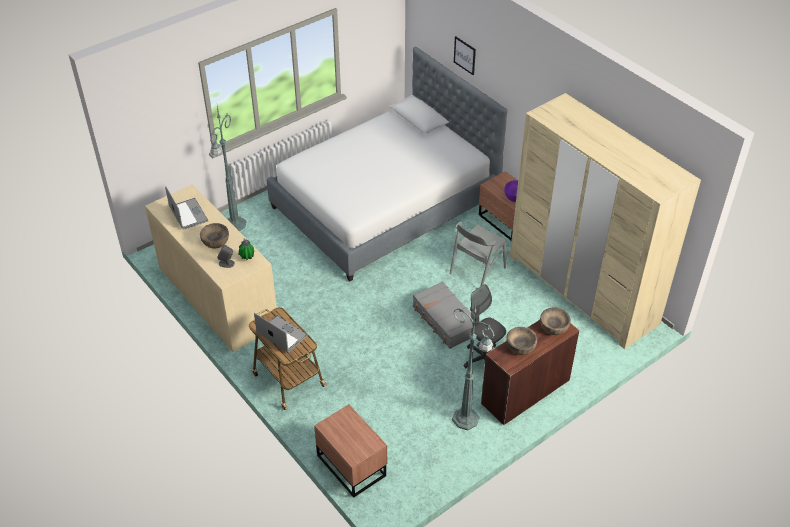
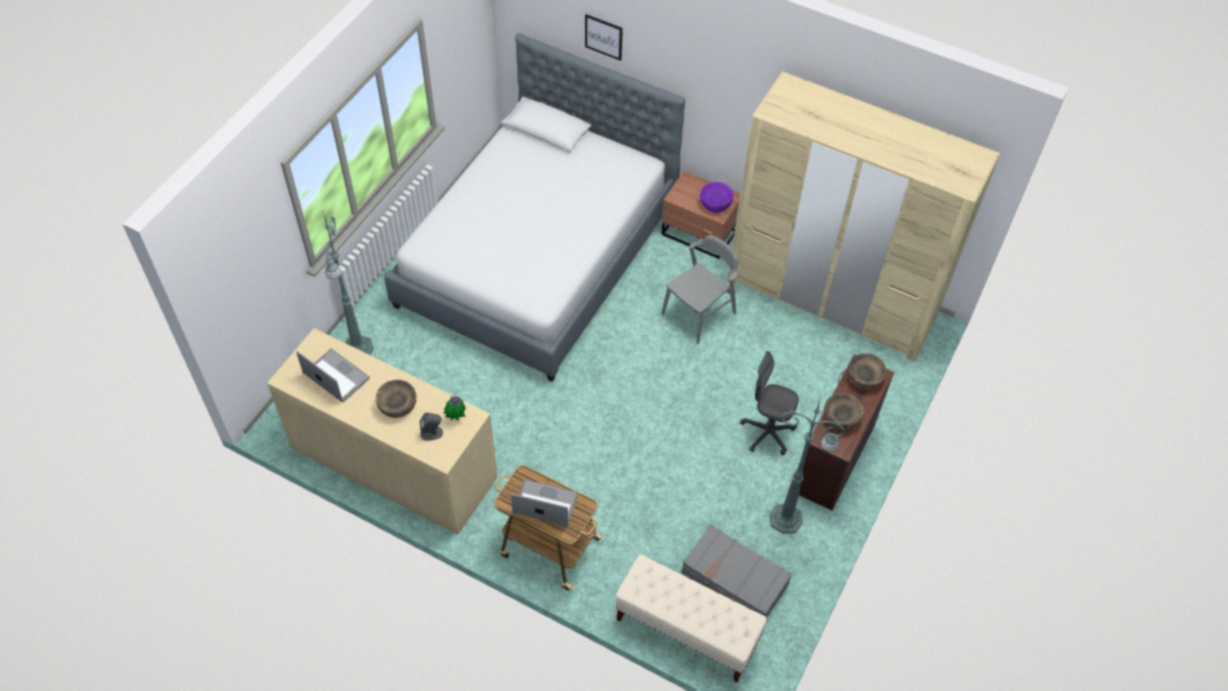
camera: 25 degrees left, 10 degrees up
(352, 464) = (686, 630): brown nightstand -> beige bench
(445, 320) = (696, 396): grey suitcase -> grey suitcase (734, 579)
(477, 271) = (699, 314): grey chair -> grey chair turned 150 degrees counterclockwise

